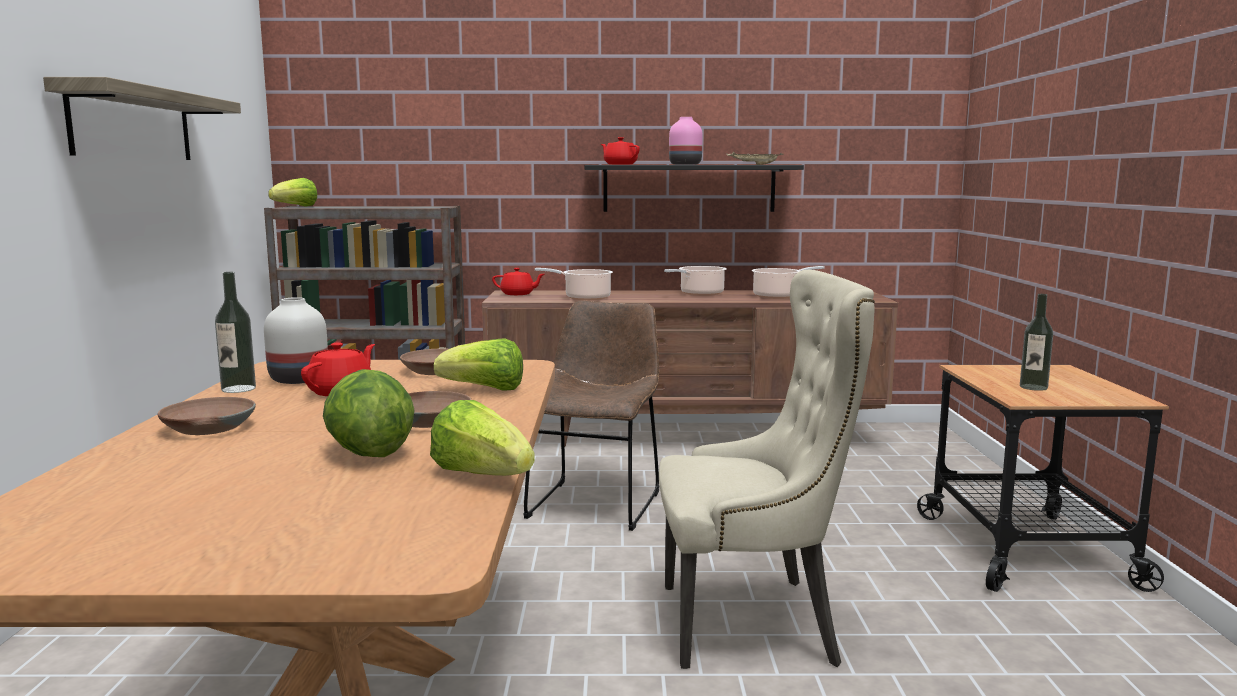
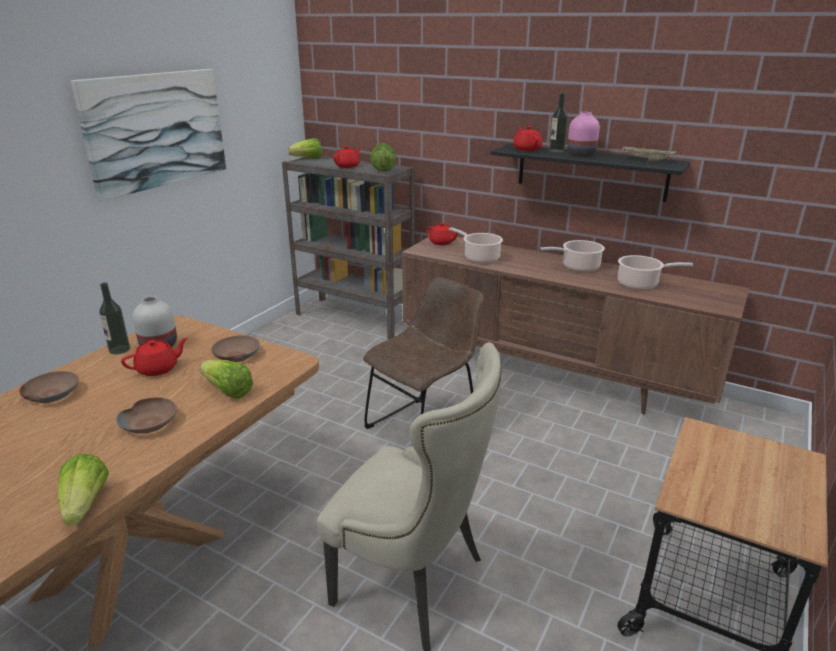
camera: 30 degrees right, 15 degrees up
(132, 125) = (156, 130): shelf -> picture
(367, 453) = (74, 453): lettuce -> lettuce (382, 171)
(371, 207) = (348, 166): none -> red teapot
(1033, 387) = (723, 484): bottle -> bottle (556, 150)

